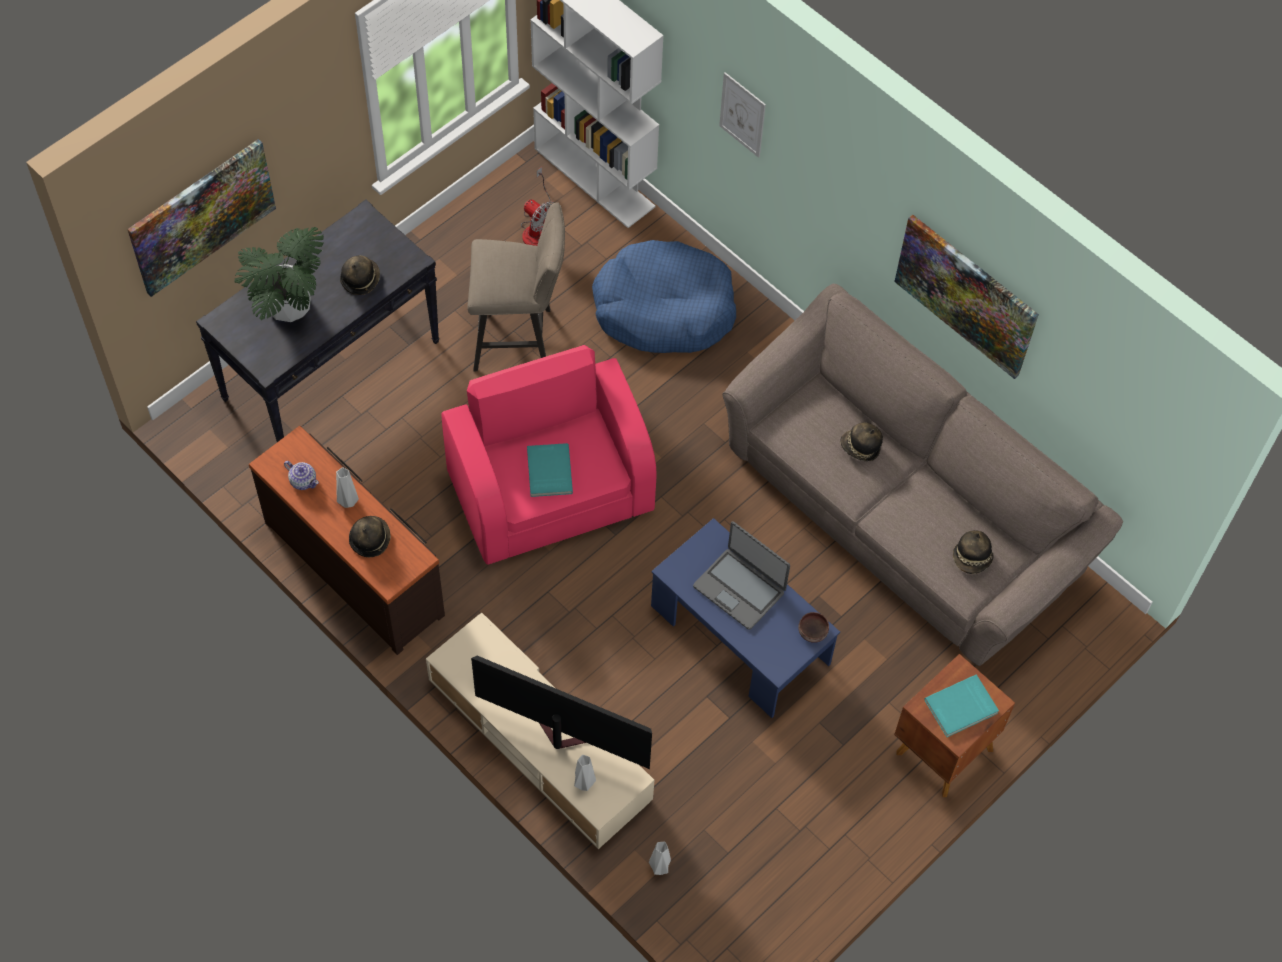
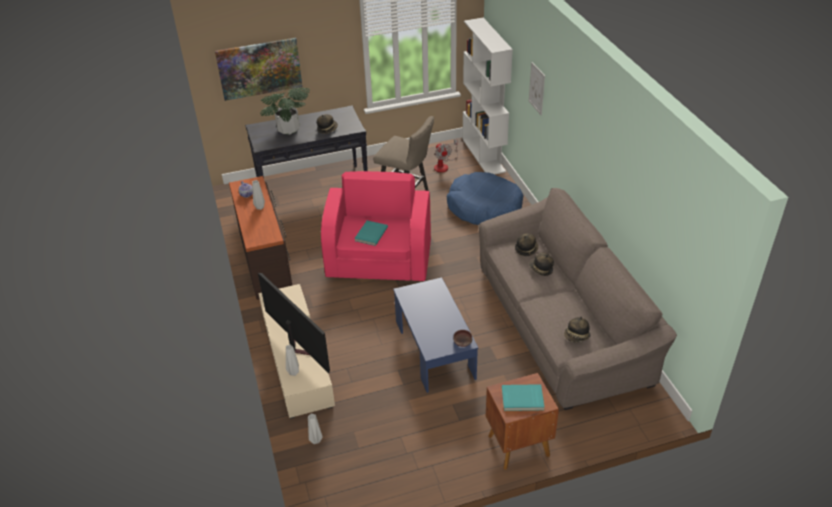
camera: 30 degrees right, 20 degrees down
(370, 539) = (258, 223): hat -> hat (526, 249)
(739, 589) = (434, 310): laptop -> none
(966, 295) = (615, 177): picture -> none

